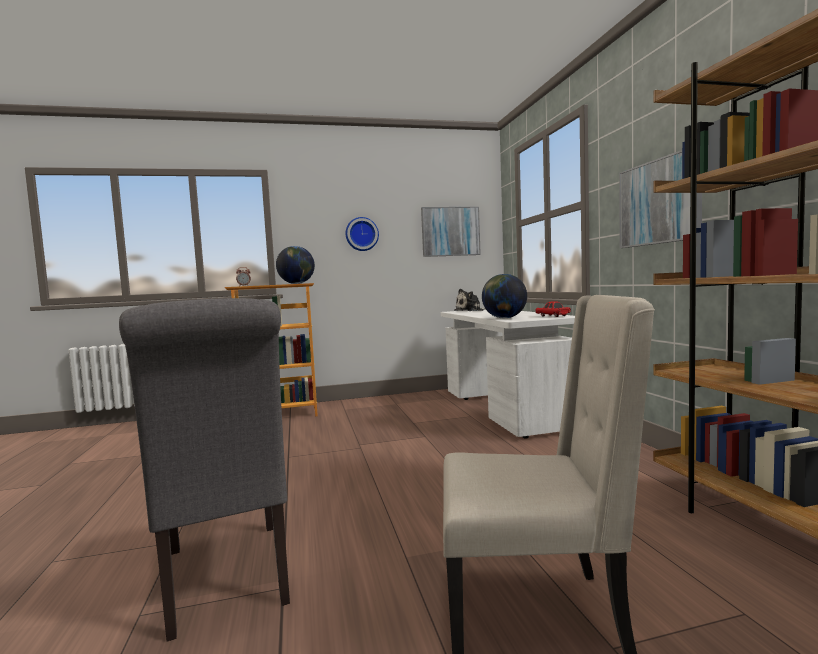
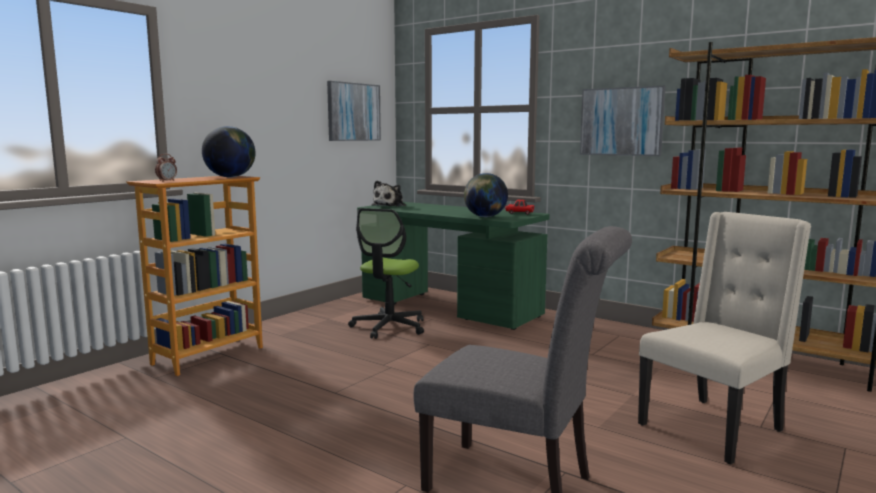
camera: 40 degrees left, 5 degrees up
(361, 234) = (268, 109): wall clock -> none
(424, 417) = (389, 327): none -> office chair
(504, 409) = (449, 308): white desk -> green desk

